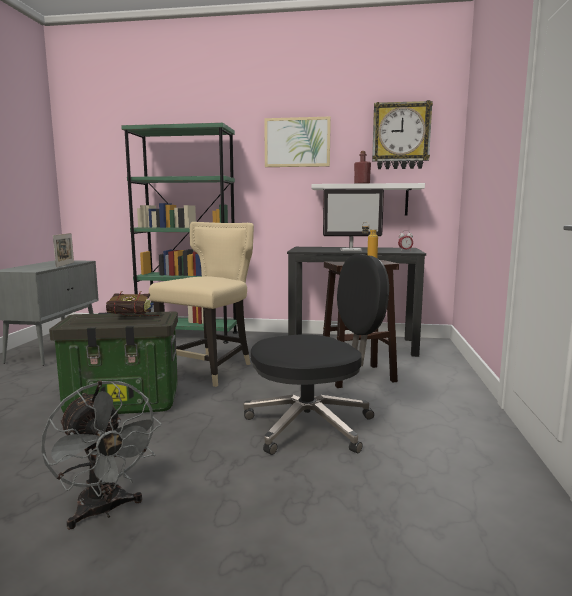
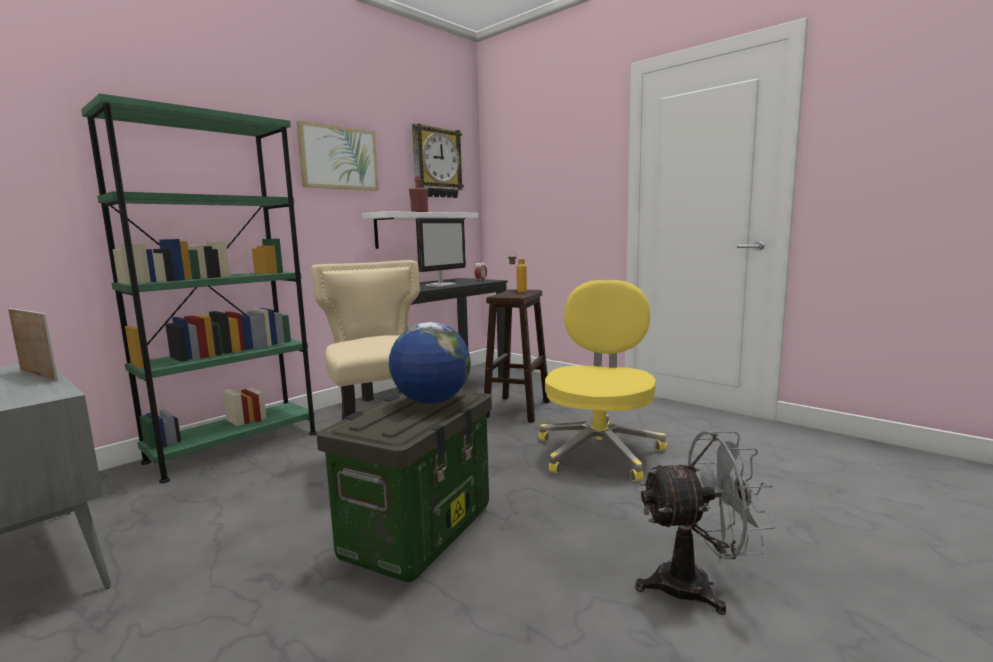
camera: 55 degrees left, 0 degrees up
(134, 317) = (432, 401): book -> globe
(312, 425) = (599, 451): black office chair -> yellow office chair

